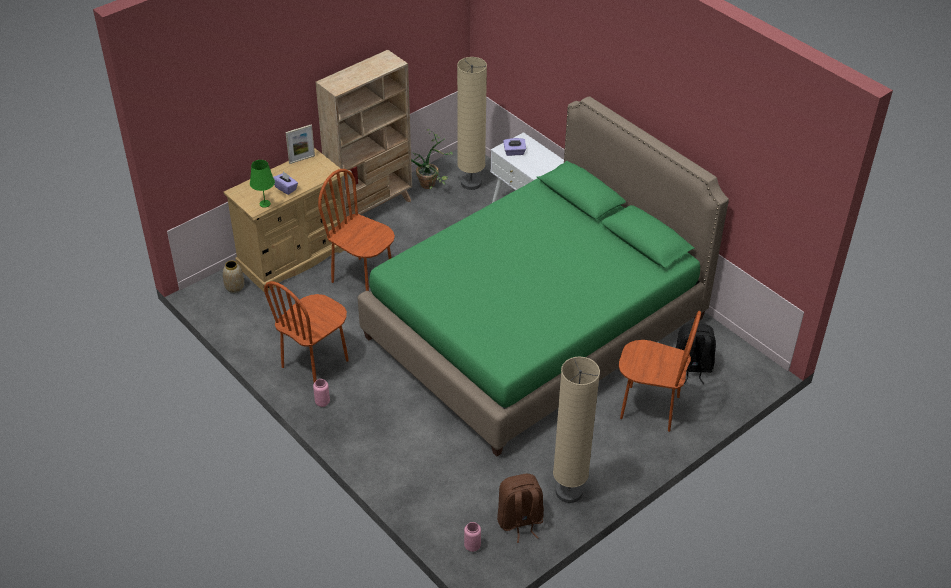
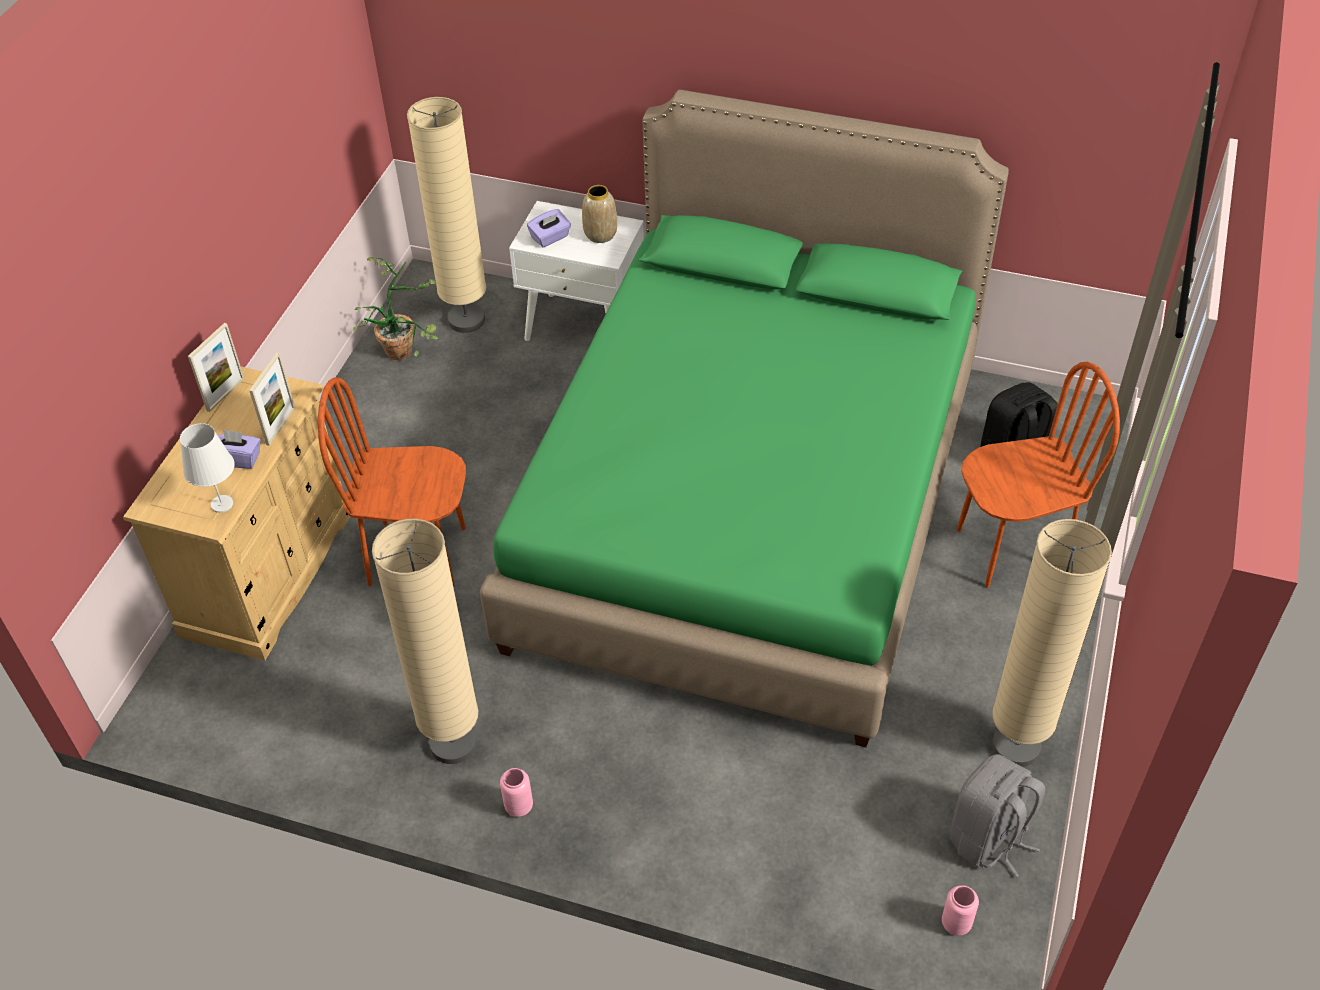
camera: 30 degrees left, 5 degrees up
(234, 288) = (204, 678): vase -> vase (600, 235)
(265, 204) = (222, 504): green table lamp -> white table lamp
(313, 182) = (281, 426): none -> picture frame
(315, 364) = (453, 744): brown chair -> beige floor lamp
(371, 209) = (339, 430): beige bookcase -> none
(520, 522) = (989, 838): brown backpack -> grey backpack

